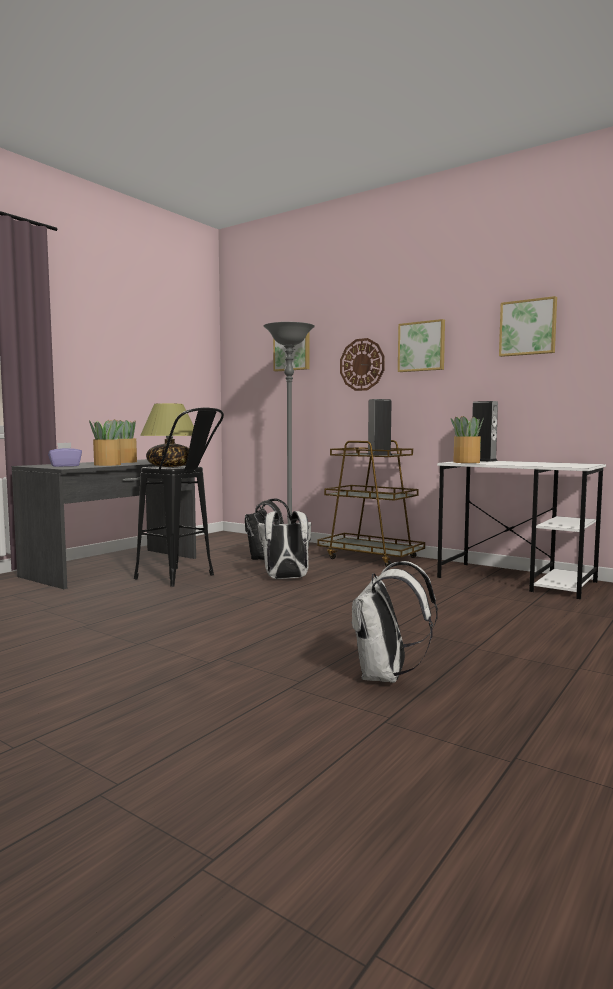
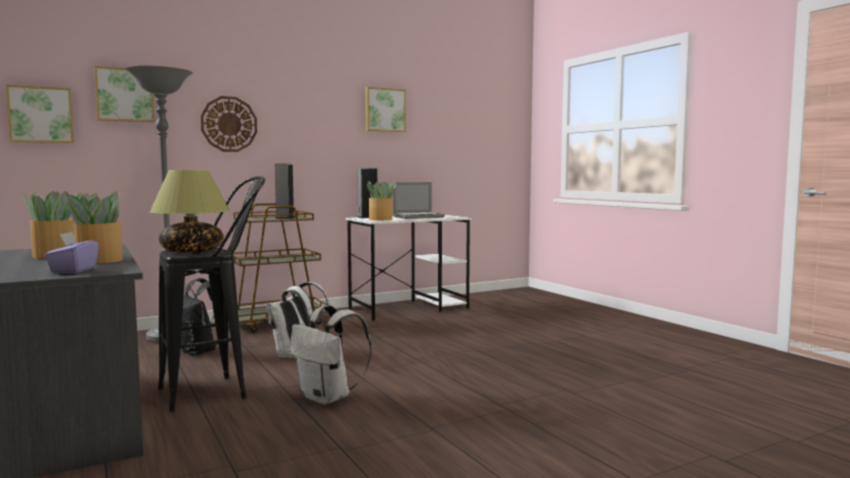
camera: 65 degrees left, 0 degrees up
(386, 677) = (571, 369): white backpack -> white backpack (328, 398)
(422, 346) = (296, 113): picture -> picture (41, 114)
(533, 463) = (418, 217): none -> laptop

